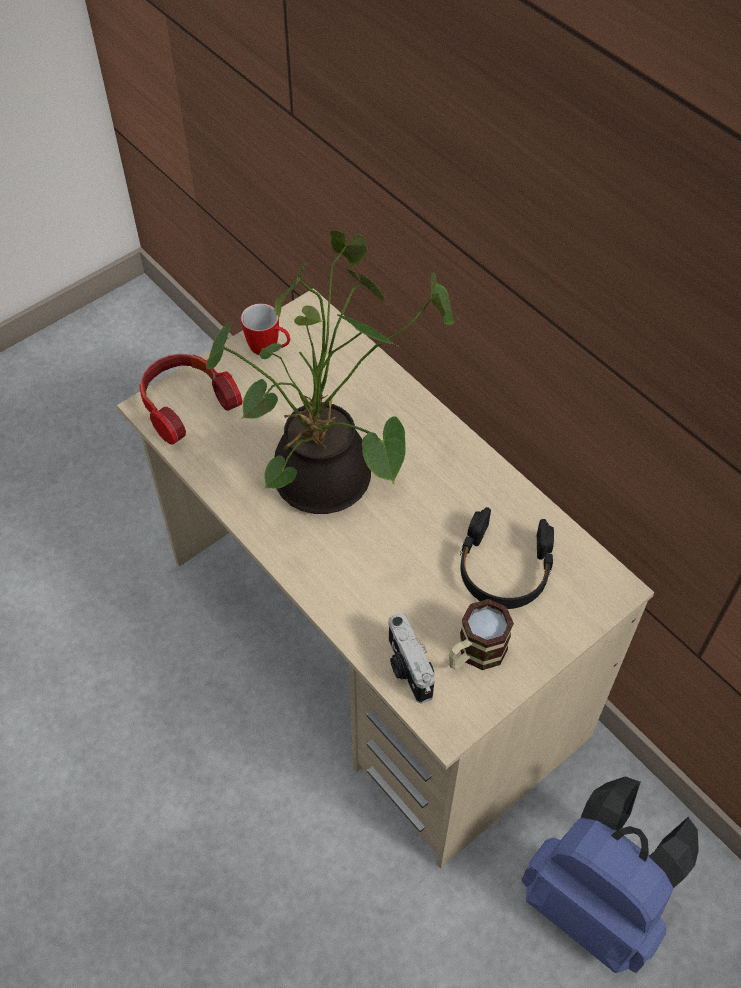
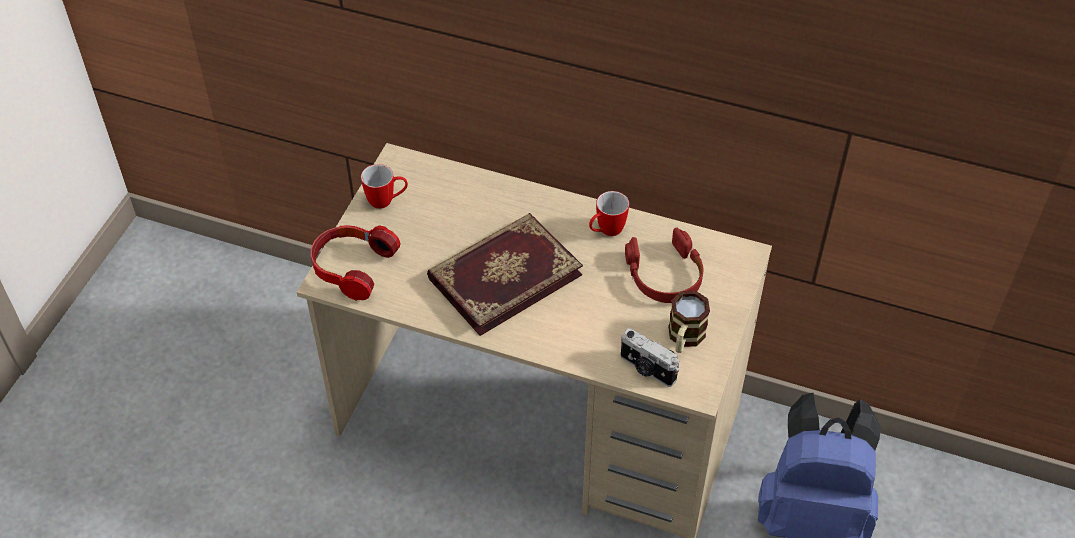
camera: 30 degrees left, 5 degrees down
(329, 484) = (503, 275): potted plant -> book
(472, 486) = (606, 231): none -> mug
(504, 568) = (665, 275): black headphones -> red headphones

